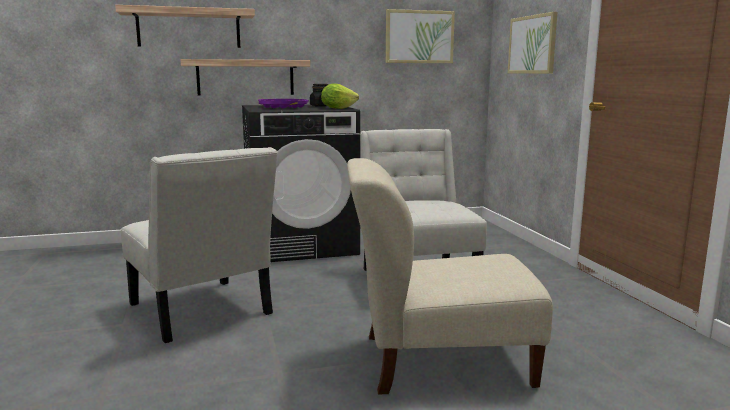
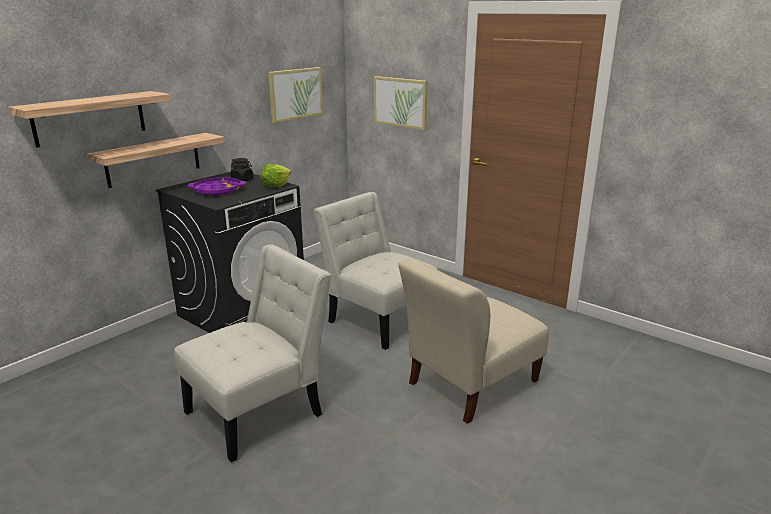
camera: 35 degrees left, 10 degrees up
(202, 312) = (260, 410): white chair -> white chair turned 60 degrees counterclockwise

